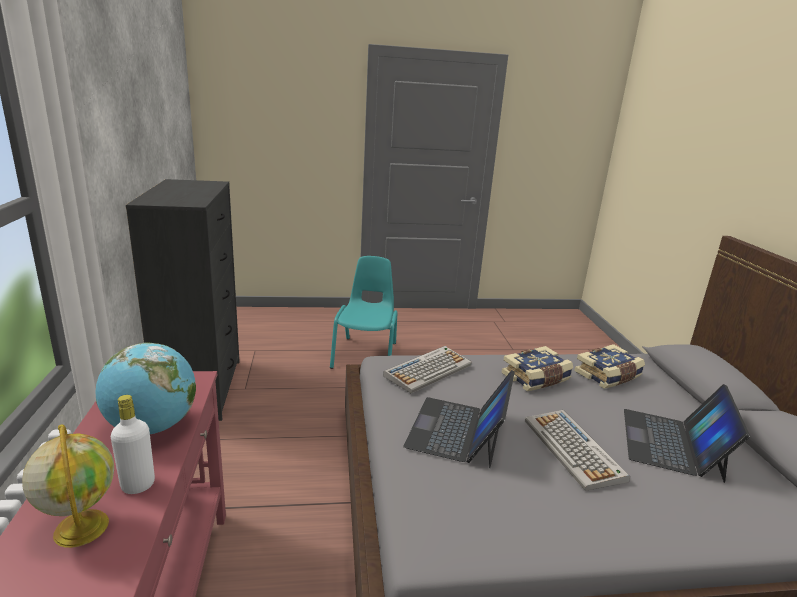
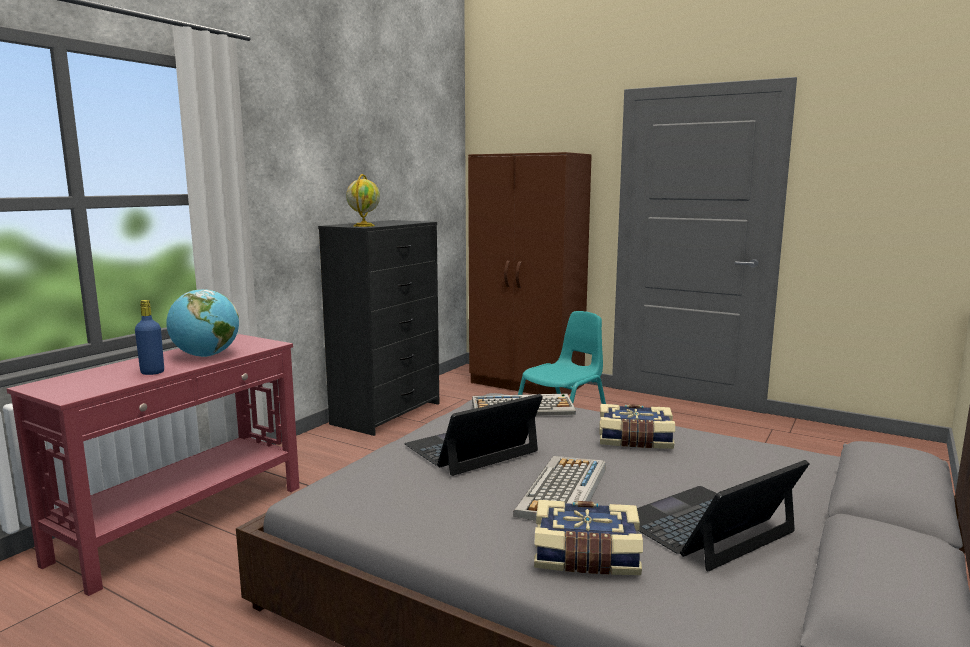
camera: 40 degrees right, 10 degrees down
(80, 527) = (102, 378): globe -> globe (364, 226)
(138, 485) = (152, 372): white bottle -> blue bottle
(290, 319) = (527, 384): none -> brown wardrobe
(608, 376) = (743, 460): book -> book (586, 556)

